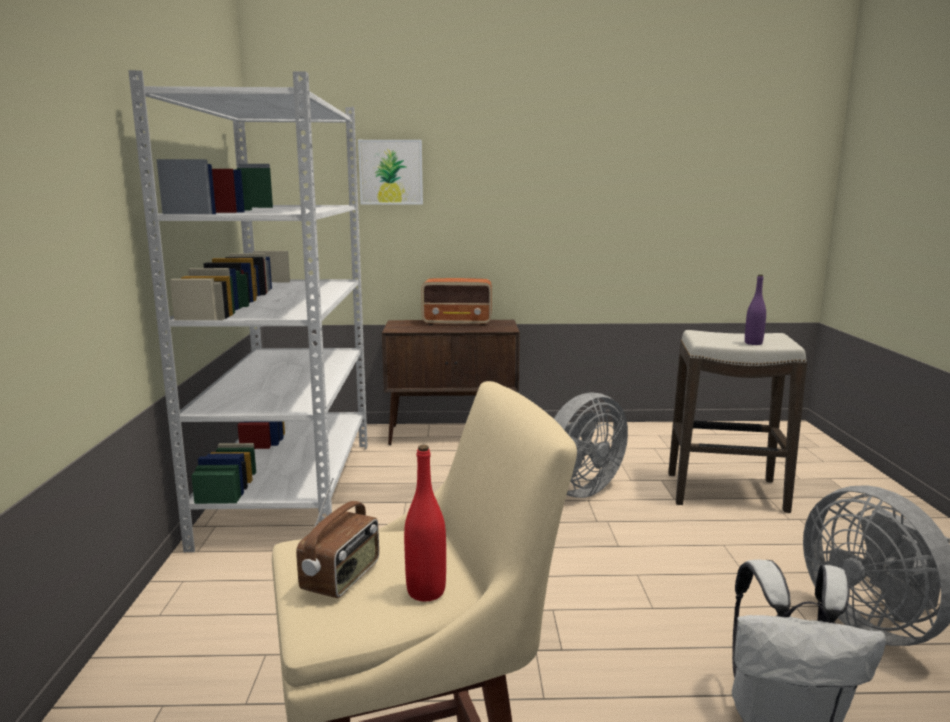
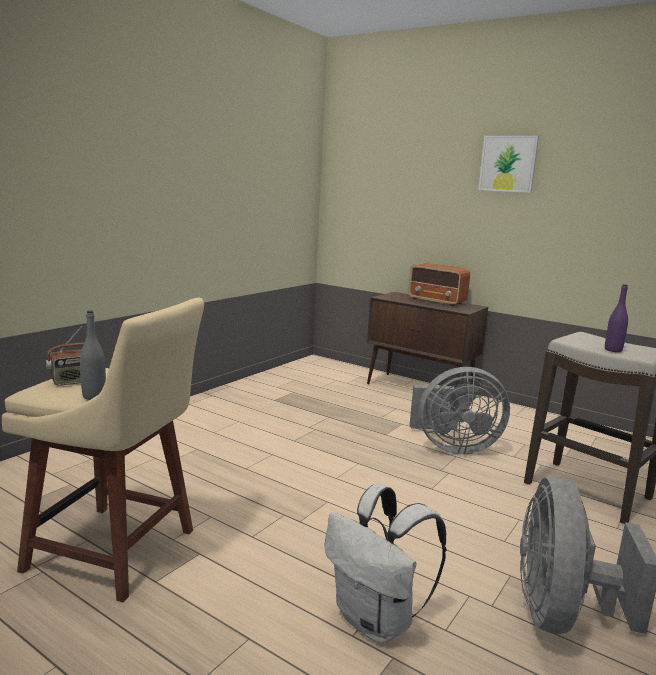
camera: 35 degrees right, 0 degrees up
(291, 490) = (273, 390): white bookcase -> none
(391, 172) = (409, 178): picture -> picture (508, 164)
(426, 591) = (94, 396): red bottle -> grey bottle

